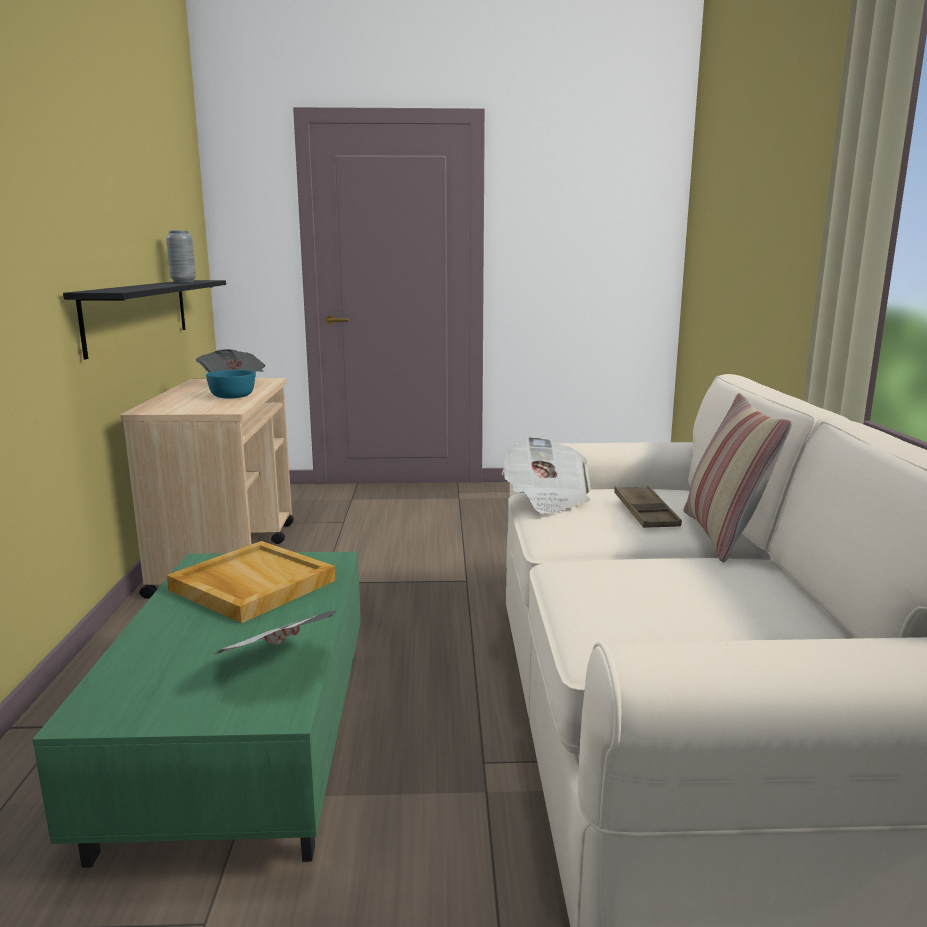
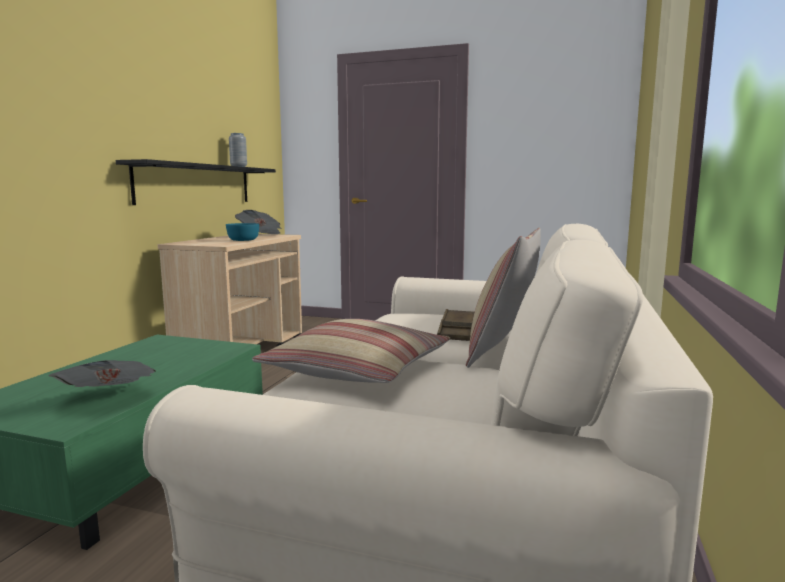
camera: 20 degrees right, 5 degrees down
(251, 585) = (164, 355): beige tray -> none
(546, 498) = (395, 316): newspaper -> none
(625, 583) = (357, 370): none -> pillow

